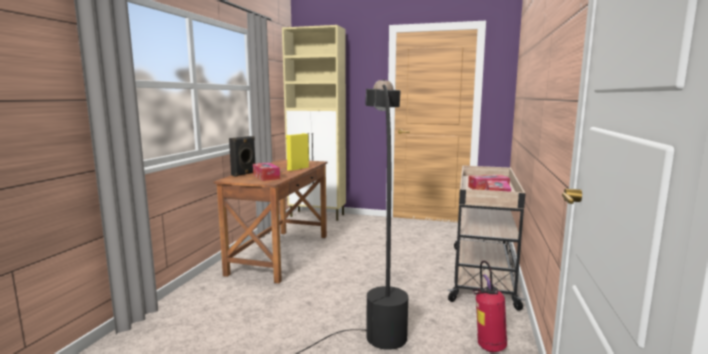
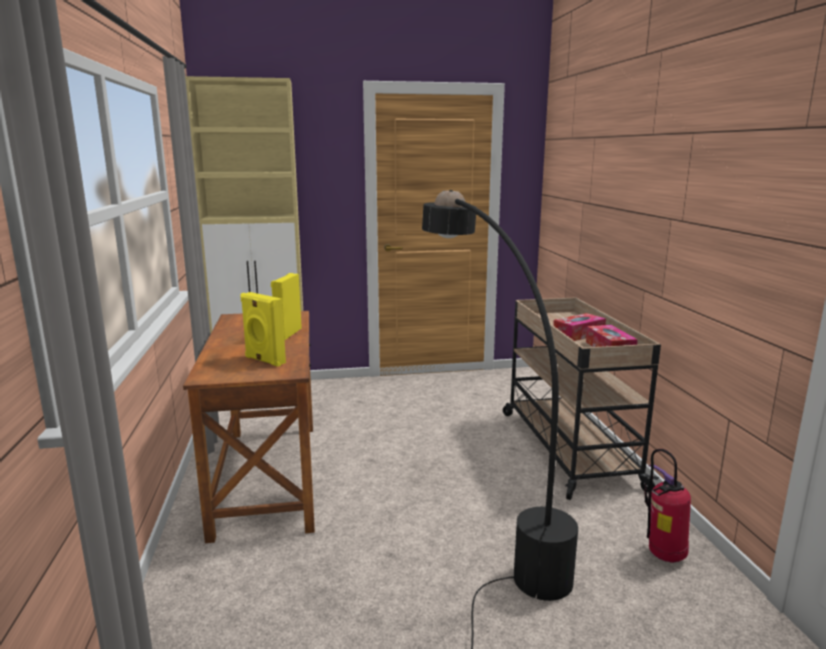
camera: 25 degrees left, 5 degrees up
(244, 174) = (215, 359): black speaker -> none
(266, 176) = (264, 360): tissue box -> yellow speaker

